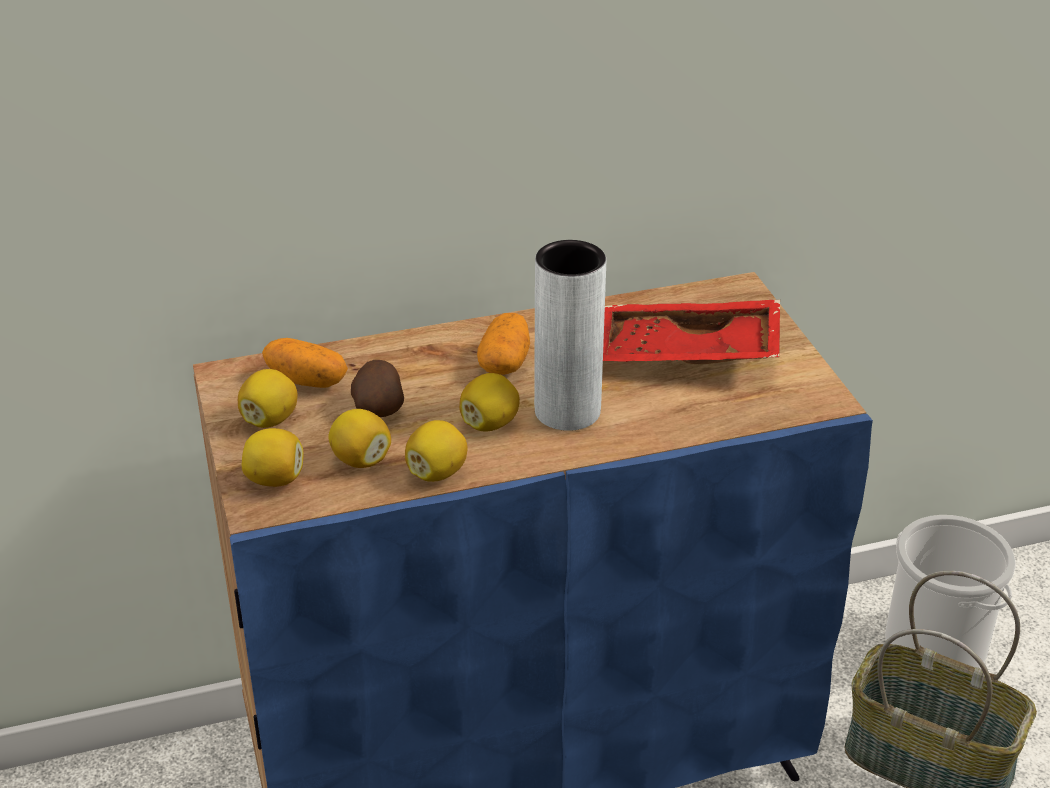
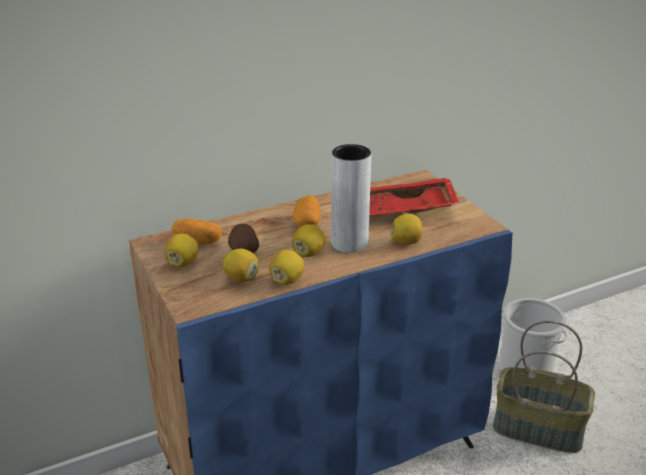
camera: 10 degrees left, 5 degrees down
(275, 479) = (195, 293): lemon -> lemon (406, 242)

